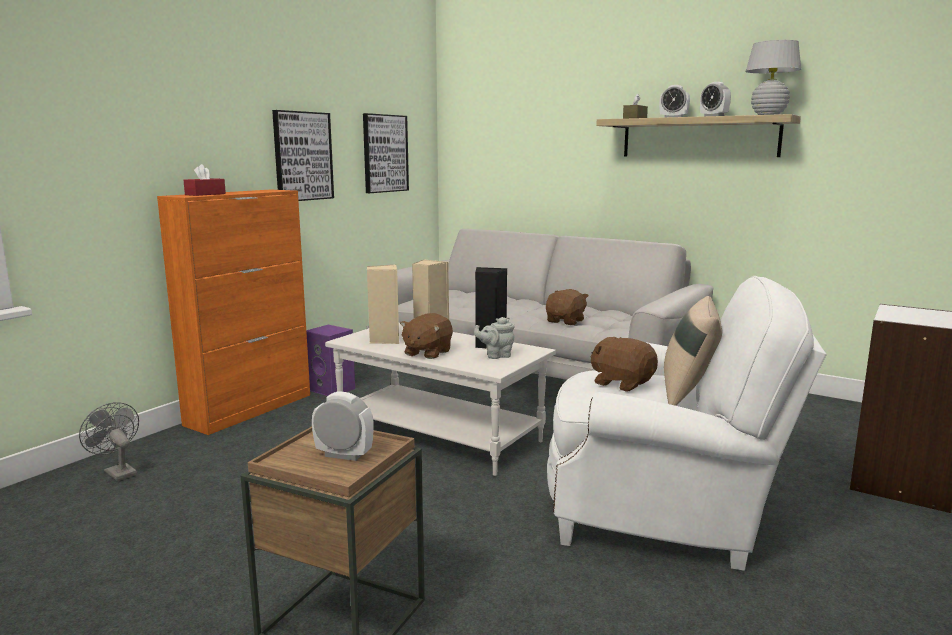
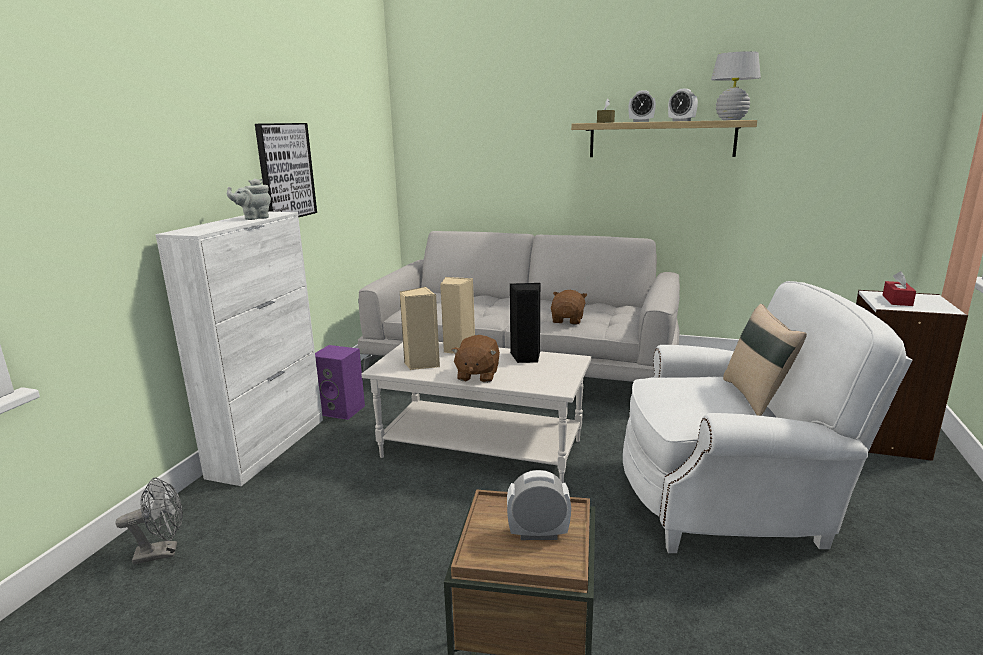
camera: 15 degrees left, 5 degrees up
(117, 472) = (163, 552): grey fan -> grey fan turned 135 degrees clockwise
(205, 194) = (210, 227): red tissue box -> red tissue box (897, 300)
(250, 409) = (269, 446): orange cabinet -> white cabinet
(384, 153) = (353, 160): picture -> none
(496, 356) = (545, 370): grey teapot -> grey teapot (254, 218)
(622, 383) = (693, 392): brown plush toy -> none

